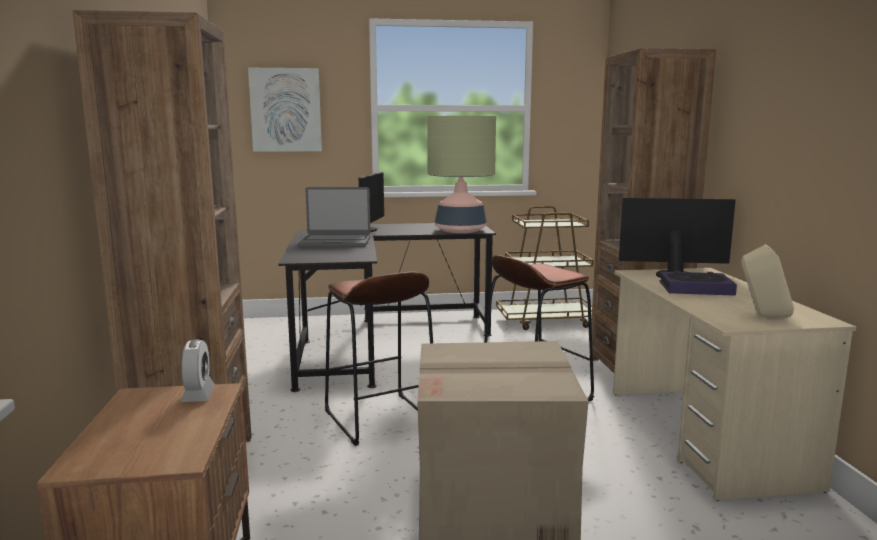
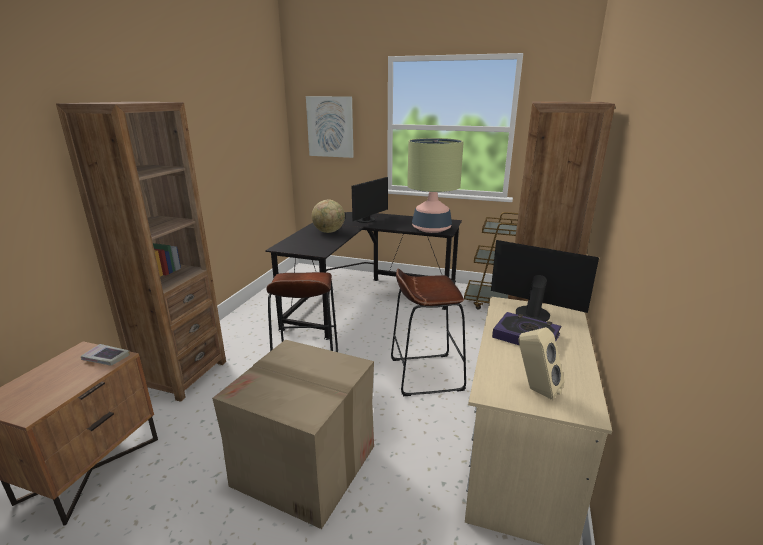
camera: 25 degrees right, 10 degrees up
(198, 395) = (106, 358): alarm clock -> book
(335, 242) = (329, 232): laptop -> globe

